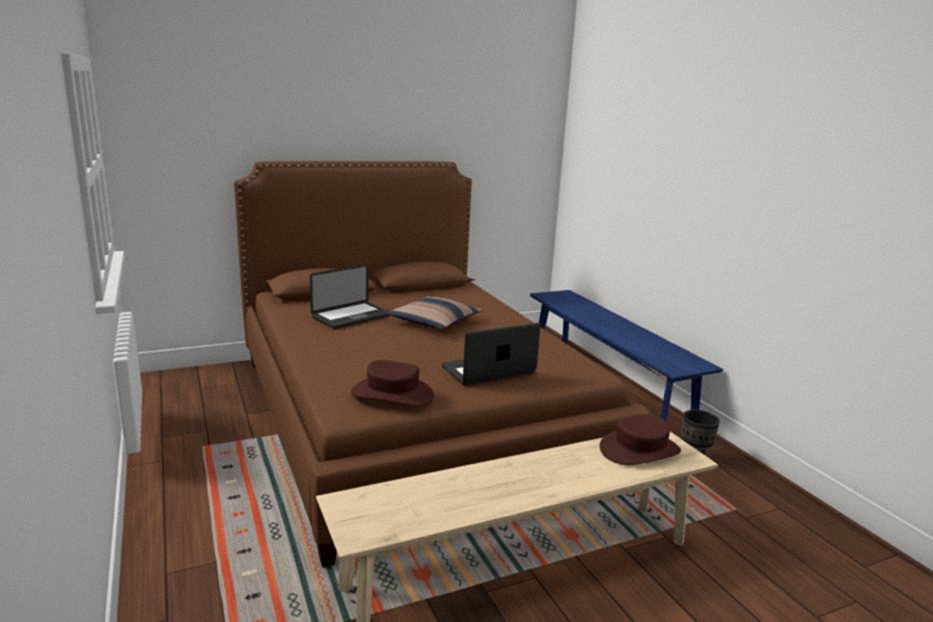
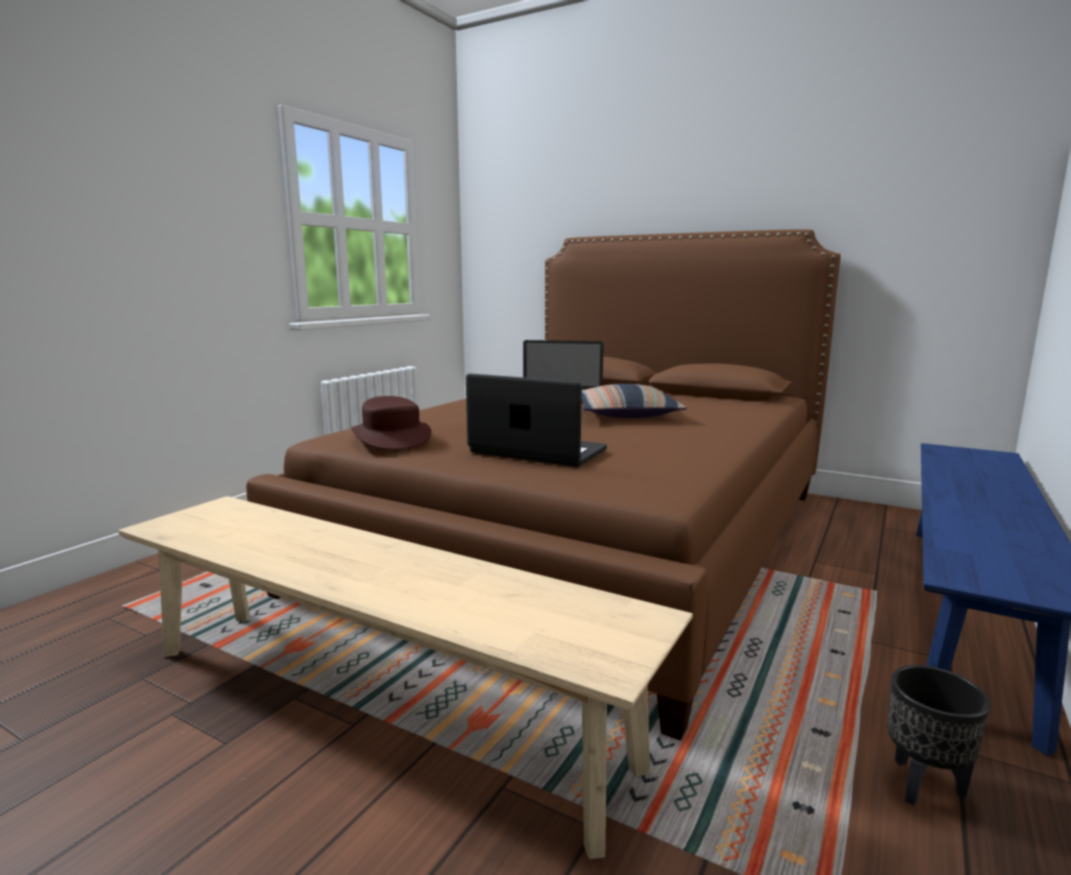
camera: 55 degrees right, 5 degrees down
(639, 450) = (561, 614): brown hat -> none

